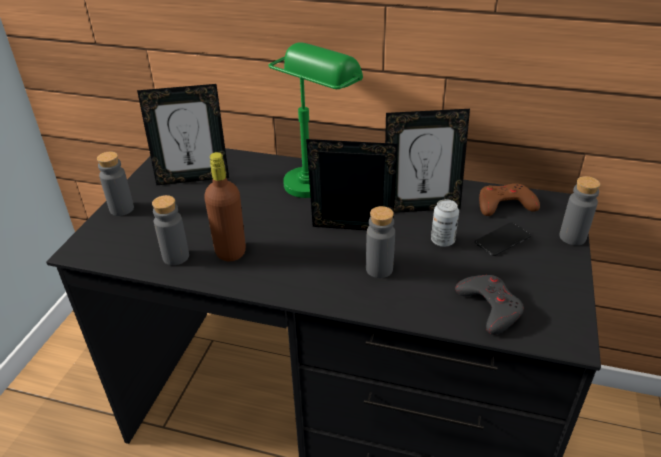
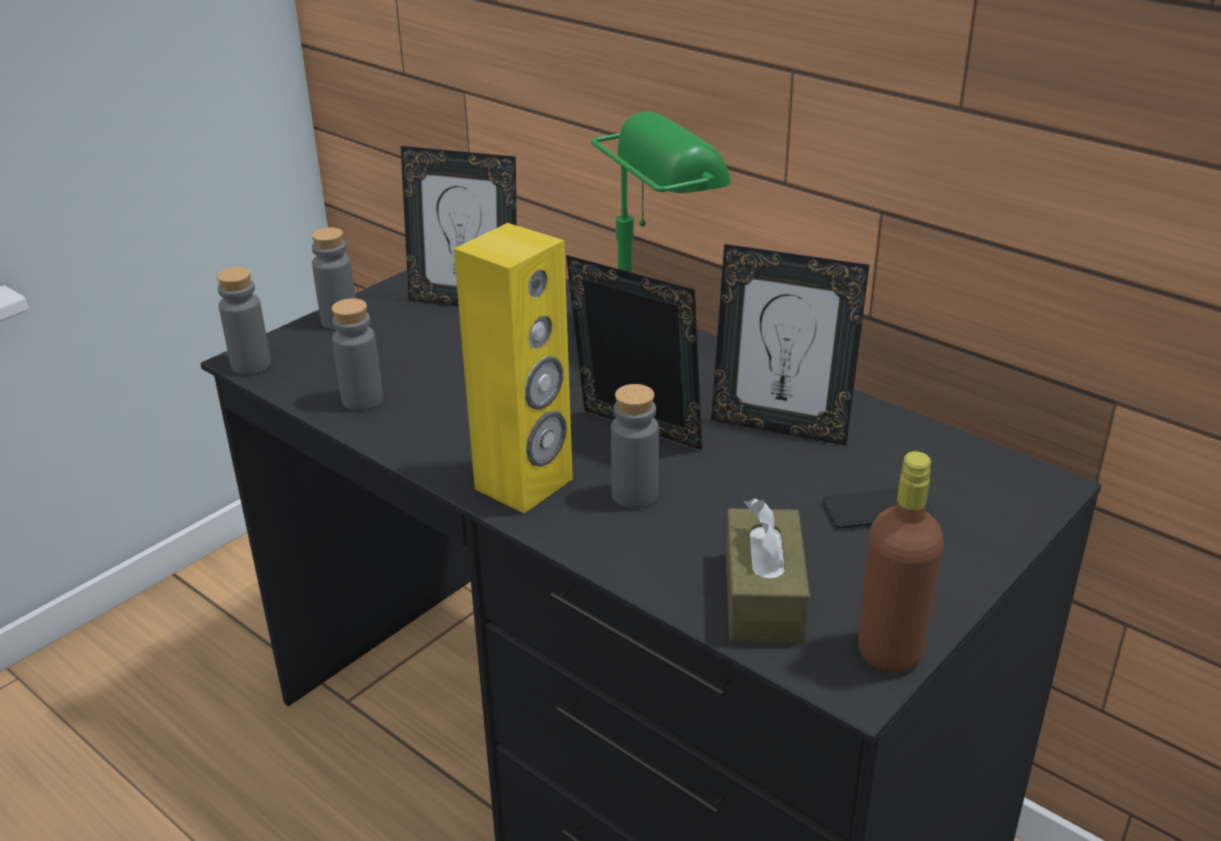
camera: 25 degrees right, 5 degrees down
(230, 252) = (439, 413): brown bottle -> brown bottle (889, 651)
(314, 281) = (525, 484): none -> yellow speaker
(442, 241) = (772, 484): can -> none
(489, 307) = (763, 596): grey game controller -> brown tissue box
(505, 204) = (931, 460): brown game controller -> none
(572, 237) = (1009, 540): grey bottle -> grey bottle (251, 365)

